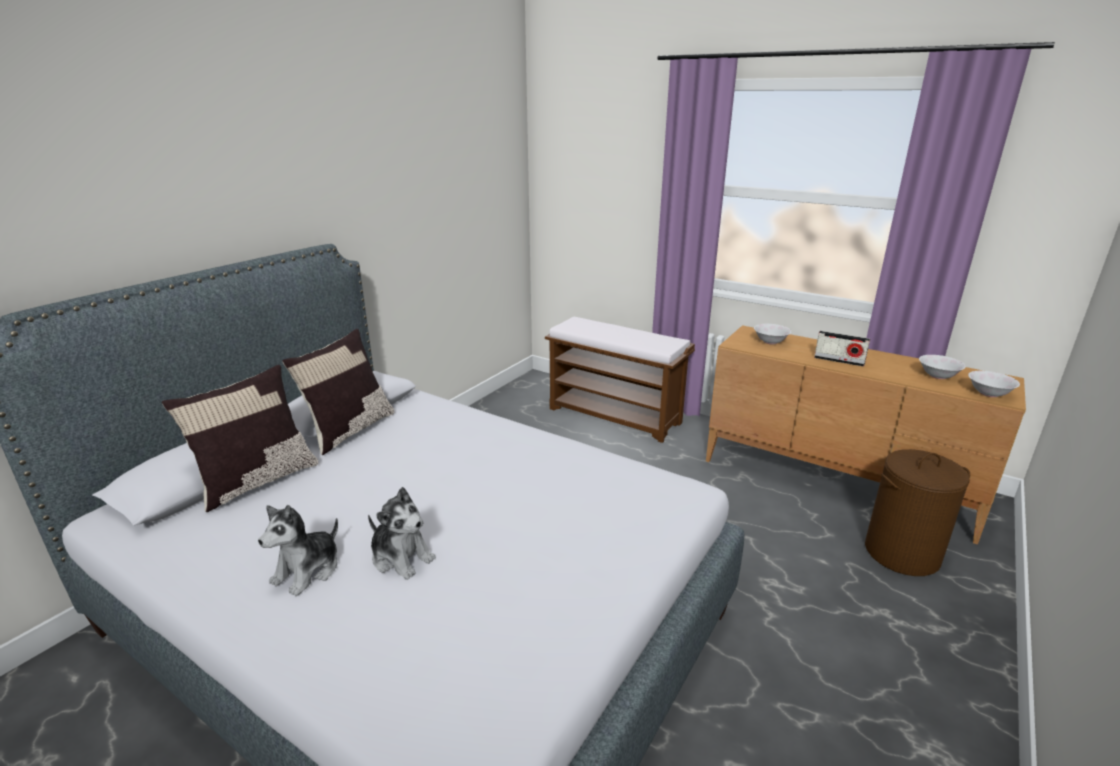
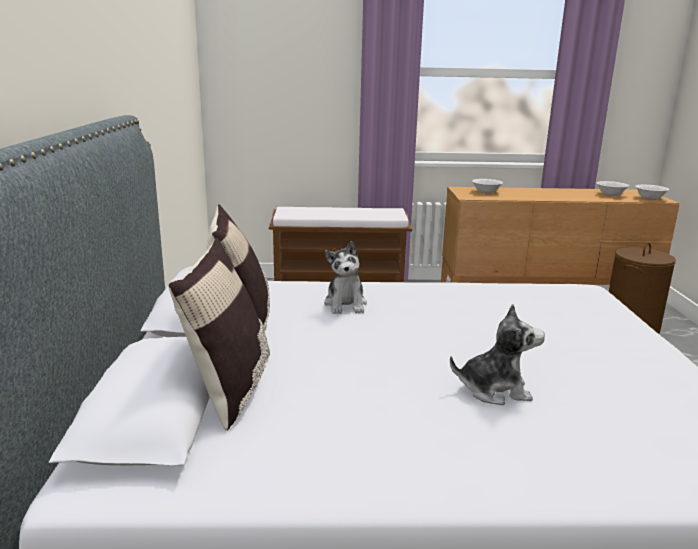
camera: 35 degrees left, 5 degrees down
(308, 571) = (438, 430): plush toy -> plush toy (345, 304)
(839, 360) = (546, 196): radio -> none

